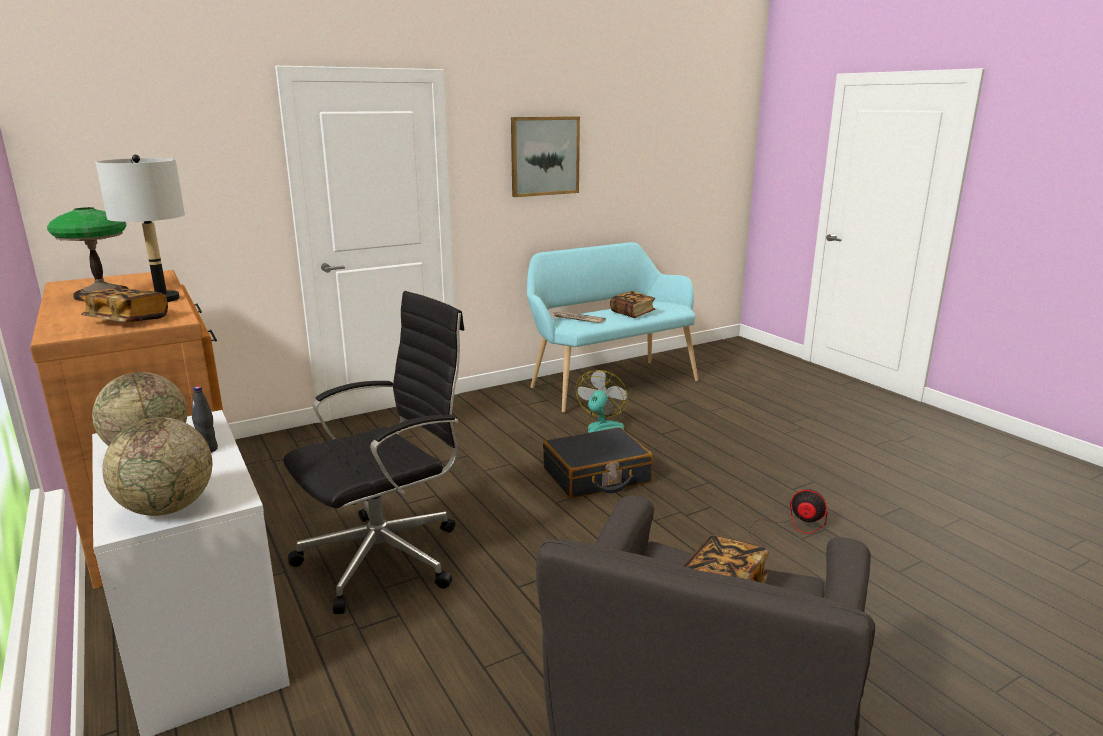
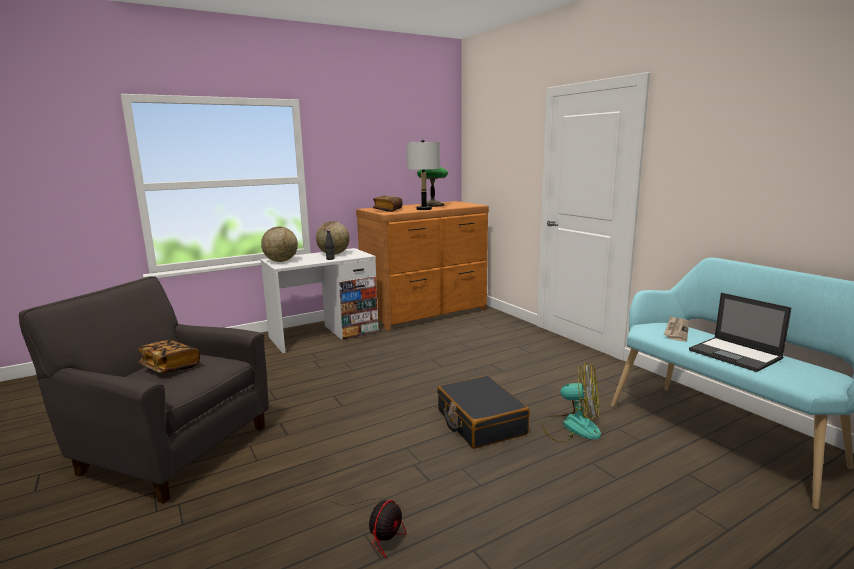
camera: 90 degrees right, 5 degrees down
(387, 557) = (372, 360): black office chair -> none
(544, 156) = (743, 152): picture -> none
(632, 313) = (736, 354): book -> laptop

